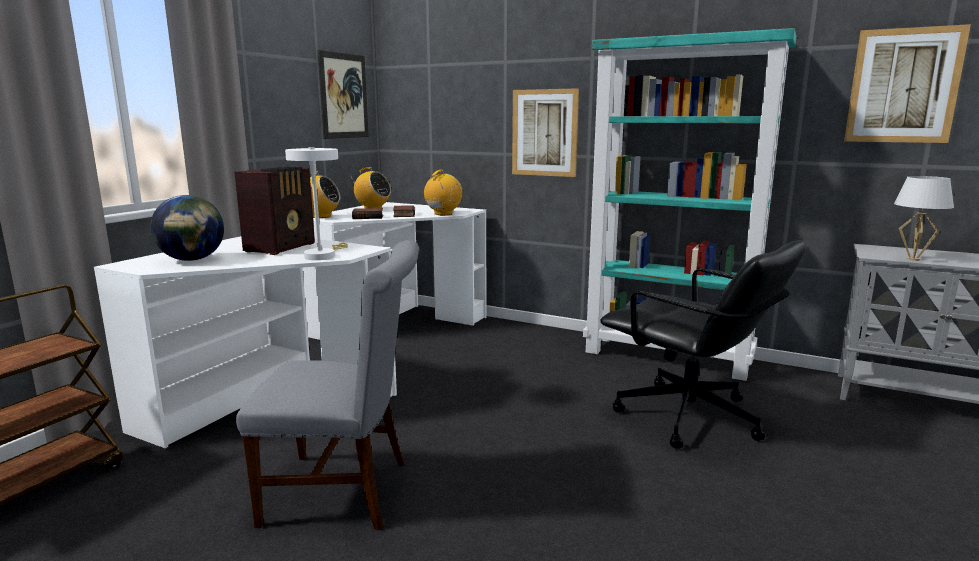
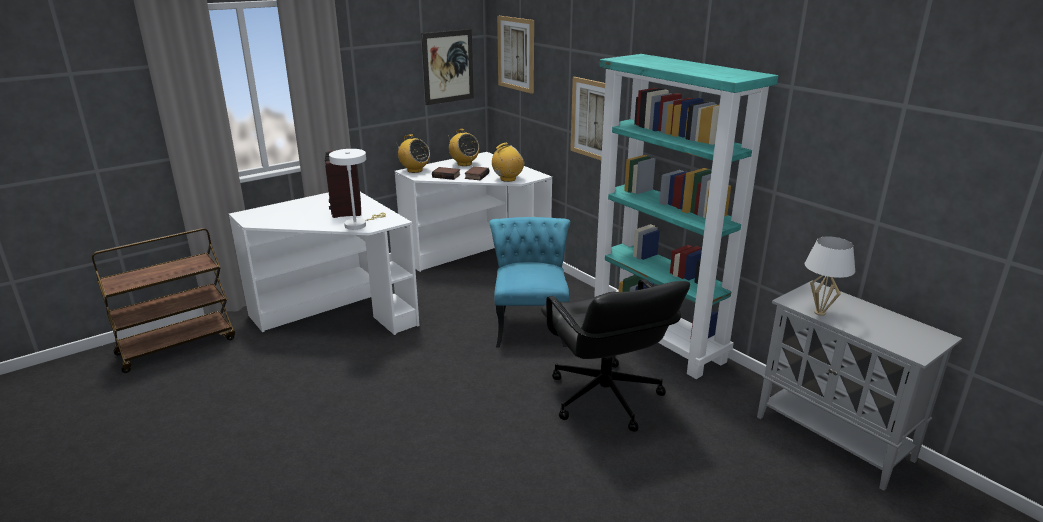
camera: 25 degrees right, 10 degrees up
(192, 260) = (282, 216): globe -> none
(282, 247) = (346, 210): radio -> radio turned 120 degrees clockwise
(347, 491) = (333, 388): grey chair -> none
(527, 369) = (530, 325): none -> turquoise chair
(903, 86) = (863, 141): picture -> picture (516, 54)

